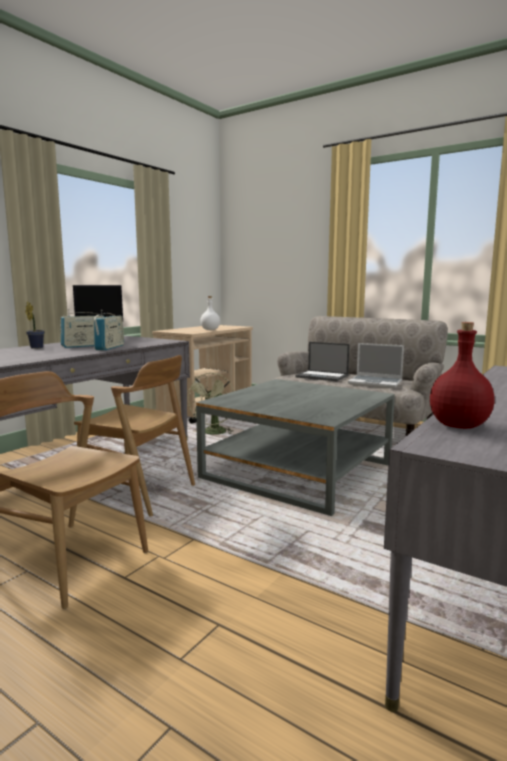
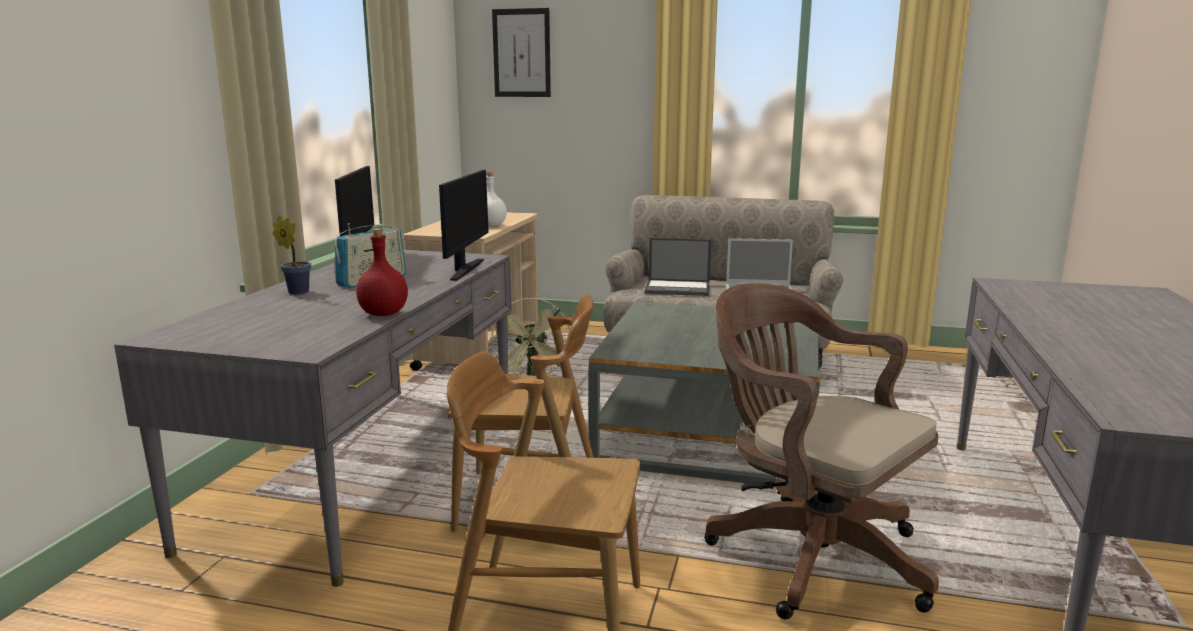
camera: 20 degrees left, 5 degrees up
(110, 347) = (422, 282): radio -> none
(146, 344) = (465, 269): none -> monitor
(255, 227) = (521, 53): none -> picture
(286, 555) = (808, 553): none -> brown office chair
(458, 426) = (1103, 386): red bottle -> red bottle (383, 314)

